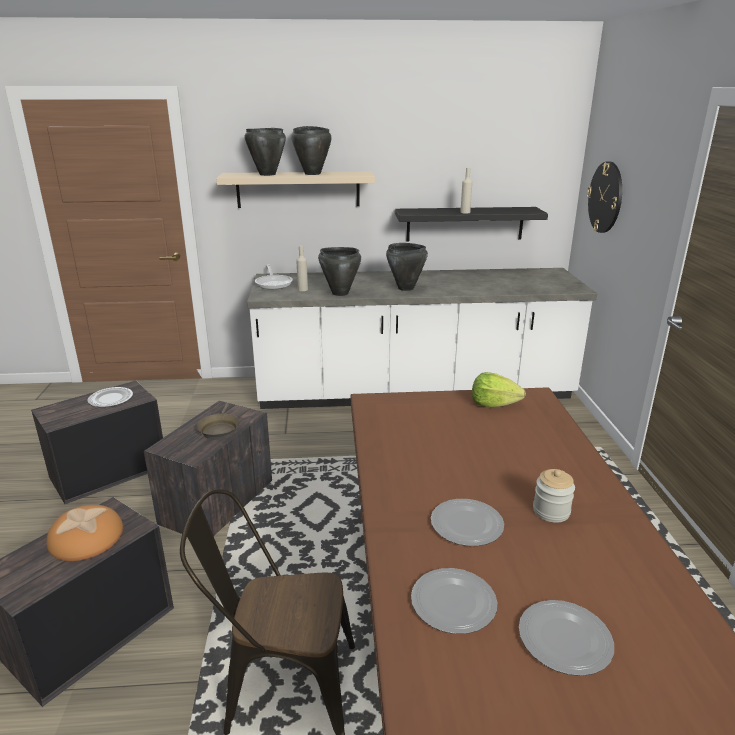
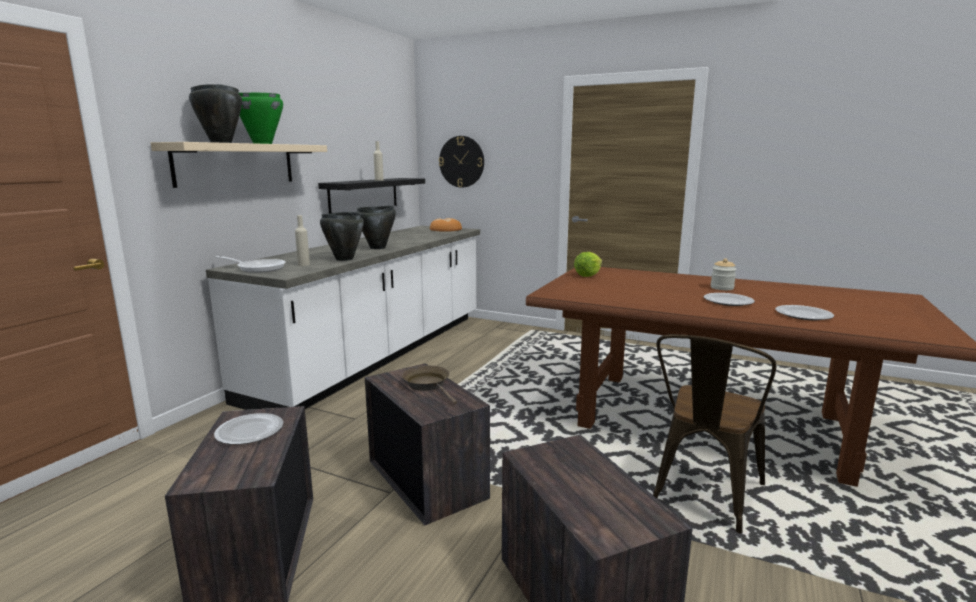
camera: 60 degrees left, 10 degrees down
(86, 538) = (573, 473): bread -> bread (446, 230)
(219, 429) = (428, 385): brown frying pan -> brown frying pan turned 150 degrees counterclockwise
(313, 173) = (262, 143): black cooking pot -> green cooking pot
(566, 640) = (833, 305): plate -> none

